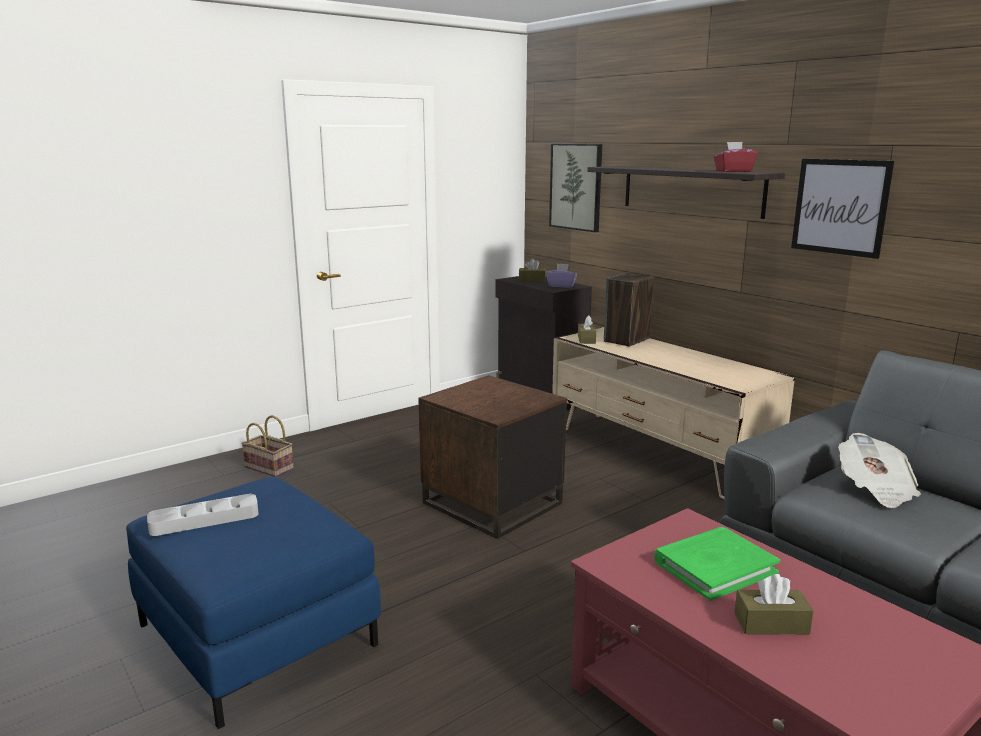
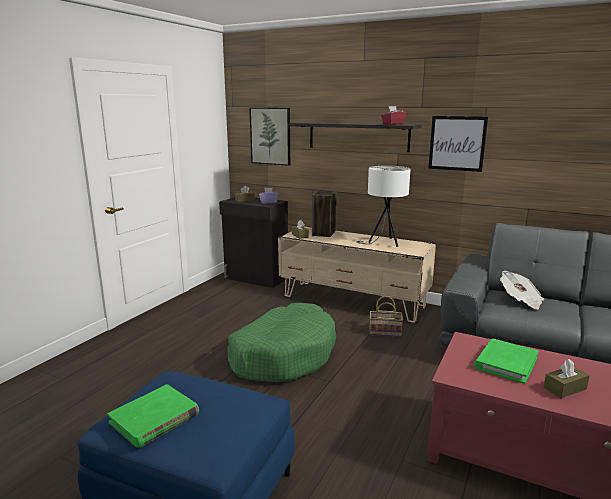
camera: 25 degrees left, 0 degrees up
(204, 520) = (154, 418): grey tray -> green book
(270, 468) = (98, 365): basket -> basket (386, 332)
(491, 503) = (283, 355): brown side table -> green dog bed
(703, 365) = (383, 243): none -> white table lamp

